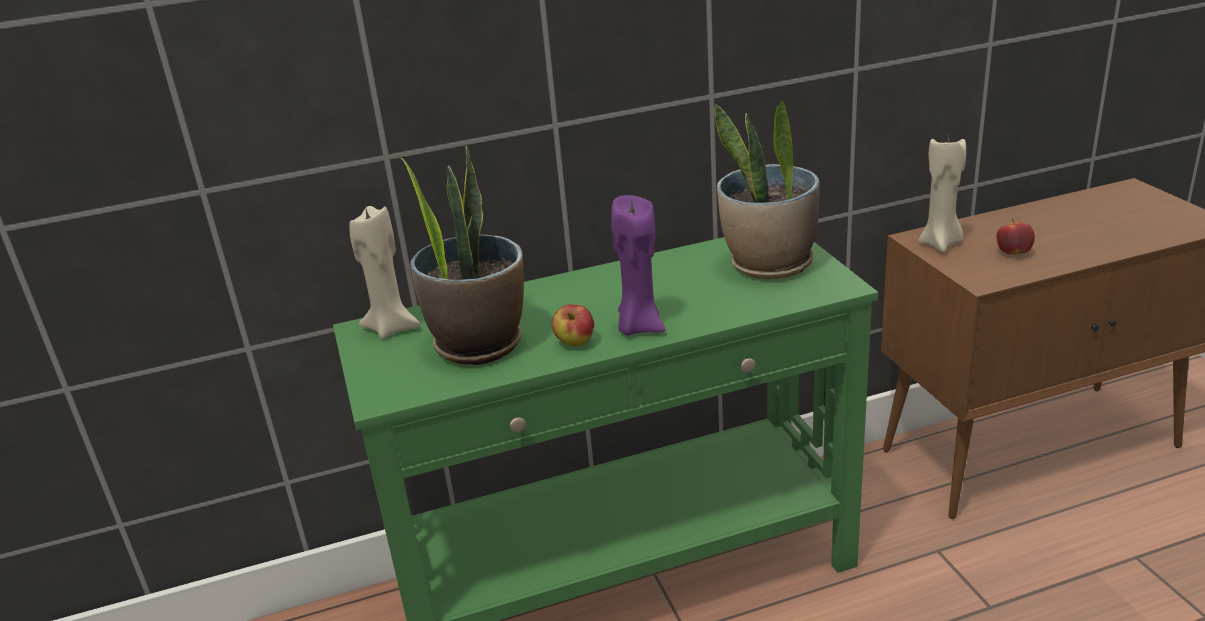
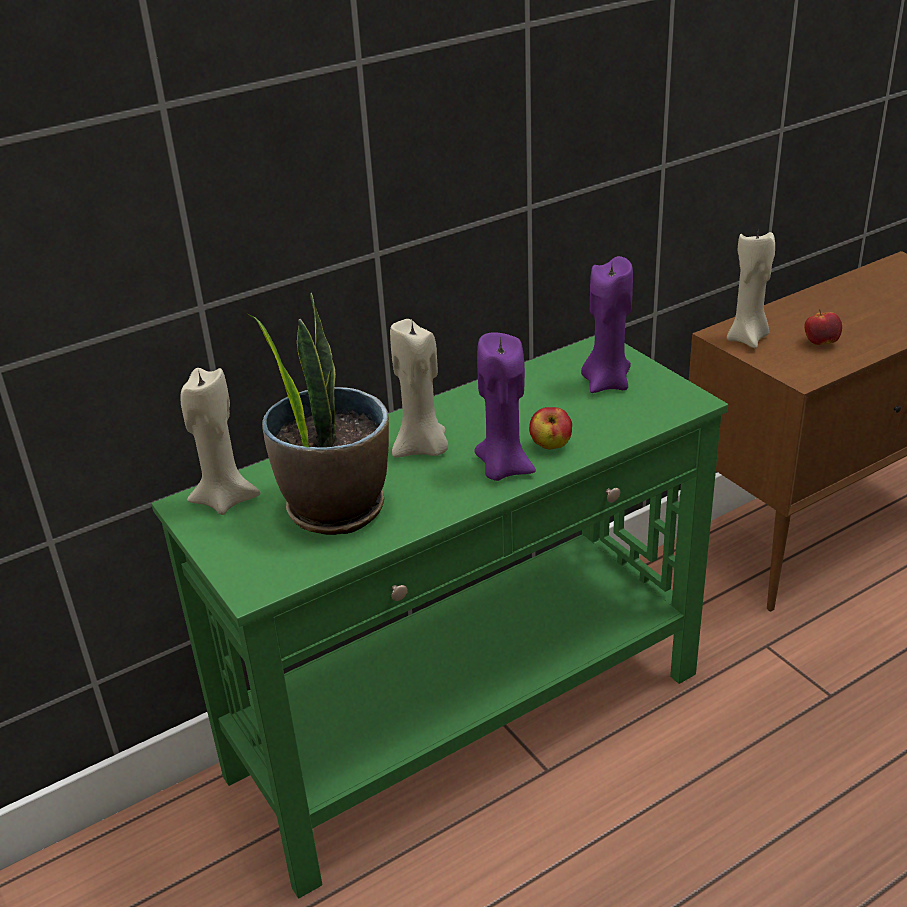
camera: 15 degrees left, 5 degrees up
(575, 343) = (442, 495): apple -> apple (550, 446)
(576, 304) = (423, 449): none -> beige candle
(769, 264) = (606, 383): potted plant -> purple candle

